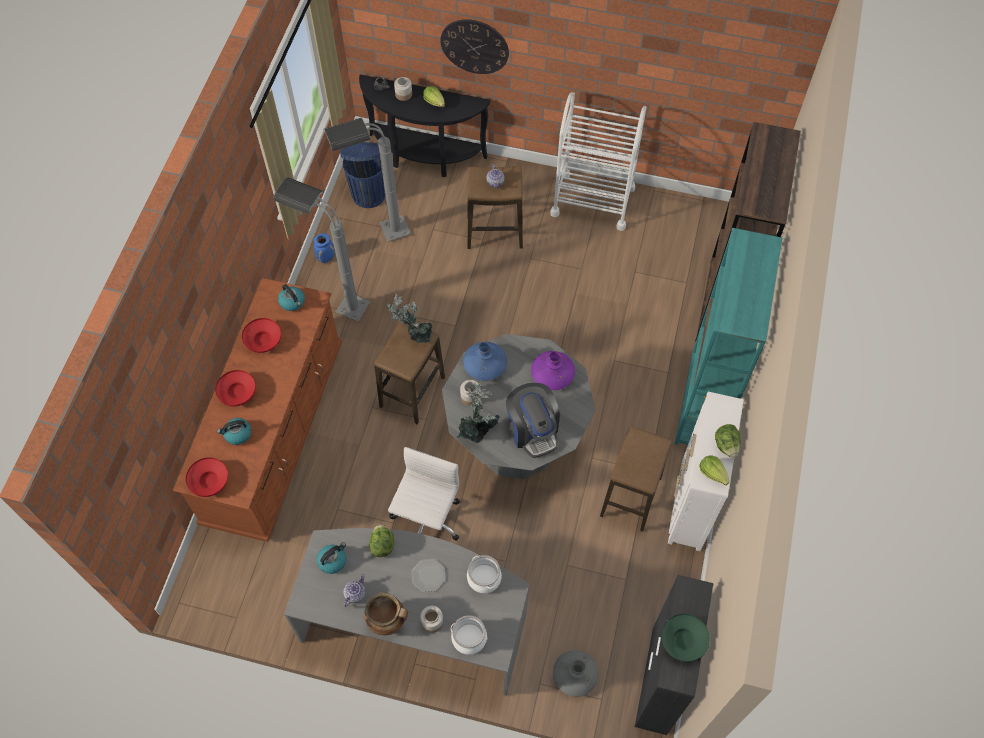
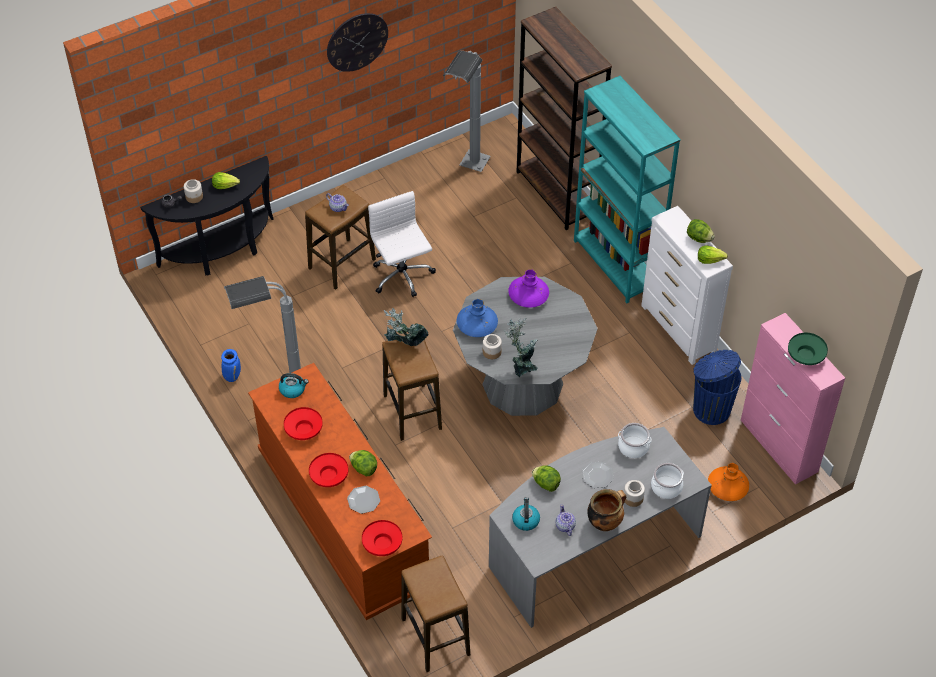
camera: 45 degrees left, 10 degrees down
(237, 434) = (363, 500): kettle -> plate
(266, 409) = (363, 468): none -> lettuce
(368, 193) = (209, 308): blue trash can -> blue trash can (710, 409)
(378, 236) = (255, 331): grey floor lamp -> grey floor lamp (468, 174)
(427, 520) = (522, 481): white office chair -> white office chair (402, 277)
(474, 46) = (244, 111): wall clock -> wall clock (357, 42)
(533, 429) = (556, 338): coffee machine -> none
(575, 675) = (727, 488): grey vase -> orange vase
(592, 201) = (388, 191): white cart -> none
(631, 497) = (637, 356): stool -> stool (436, 637)
(659, 680) = (779, 446): black cabinet -> pink cabinet

